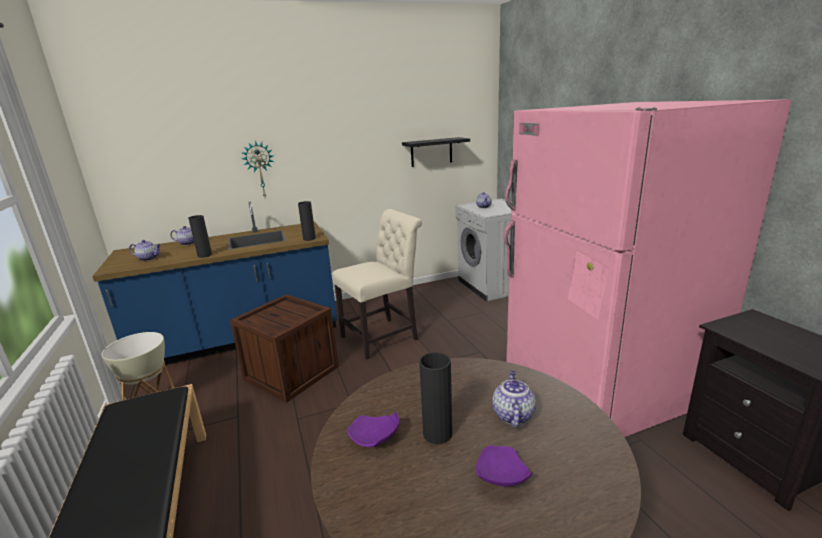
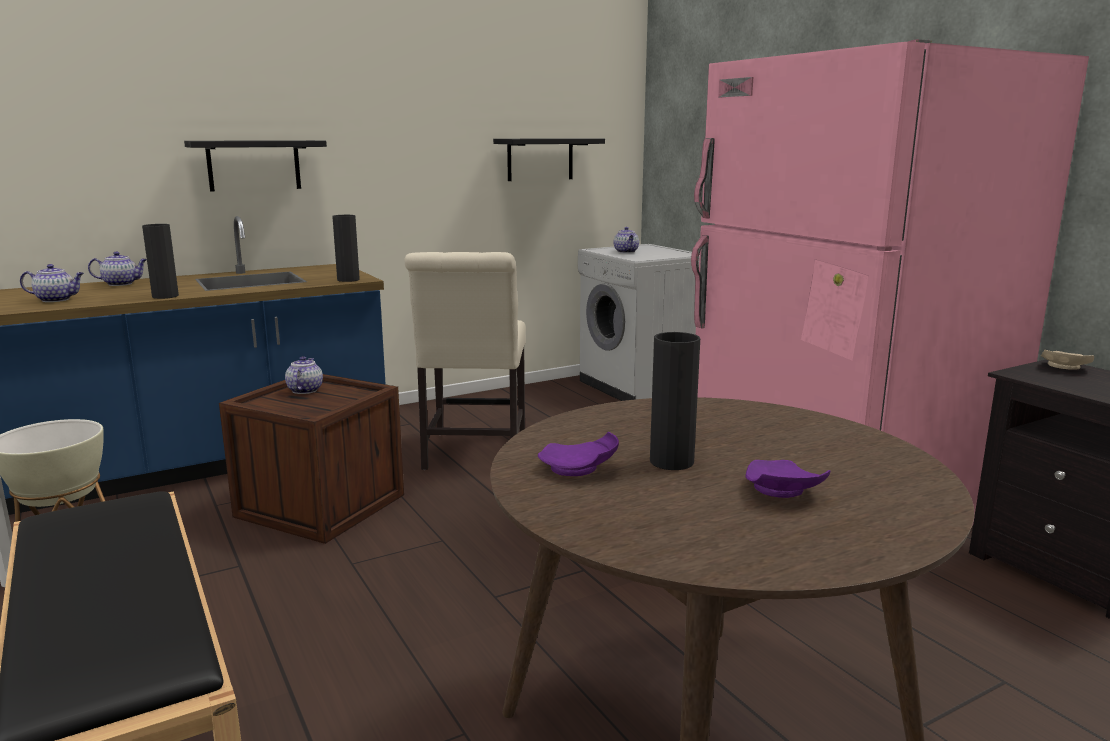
camera: 10 degrees left, 5 degrees down
(260, 169) = (254, 165): wall clock -> black shelf
(384, 337) = (473, 455): beige chair -> beige chair turned 135 degrees clockwise
(512, 414) = (770, 442): teapot -> teapot (305, 390)
(757, 320) = (1063, 367): none -> beige plate

